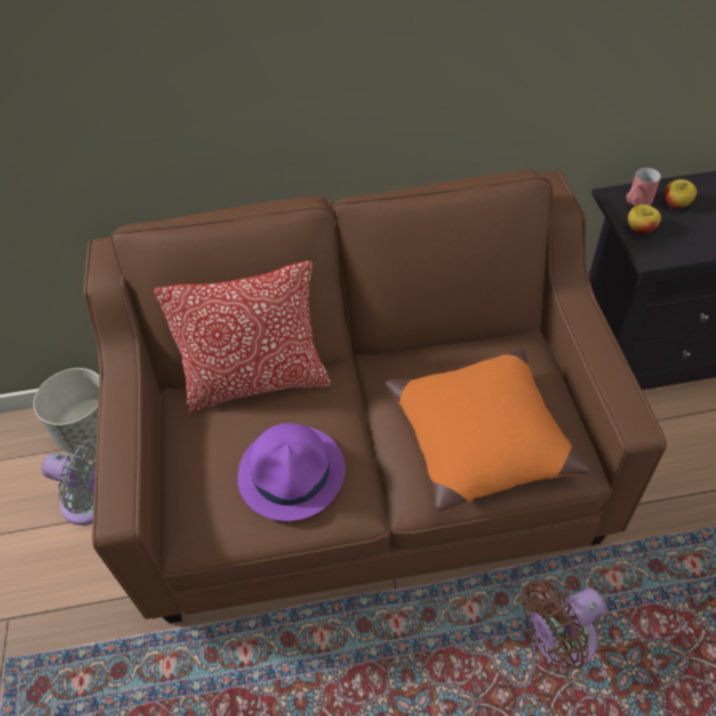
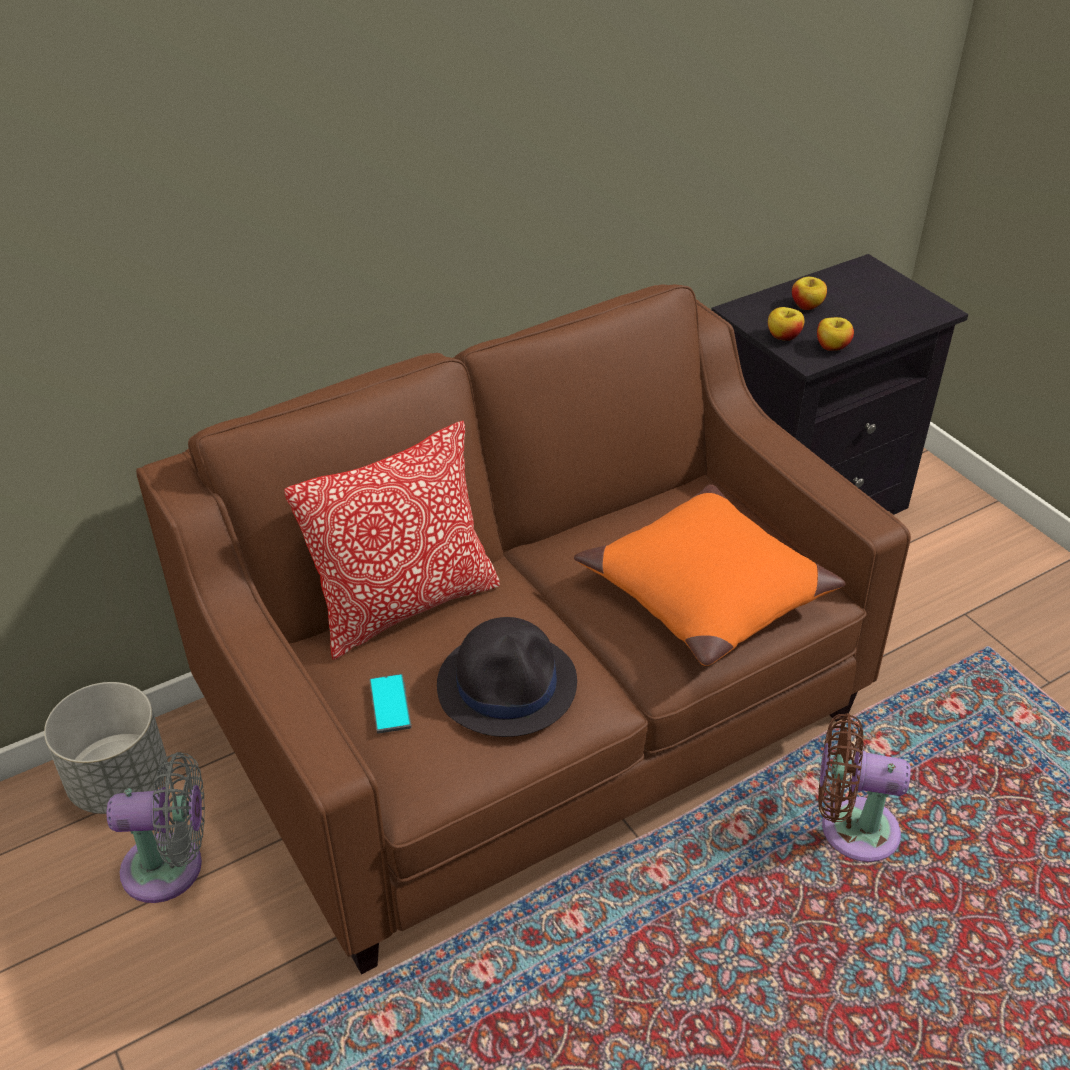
camera: 25 degrees left, 10 degrees down
(205, 462) = (390, 704): none -> phone
(292, 472) = (508, 684): purple hat -> black hat
(558, 640) = (850, 828): brown fan -> brown fan turned 60 degrees clockwise
(636, 202) = (765, 312): red mug -> none
(678, 248) = (832, 347): none -> apple

